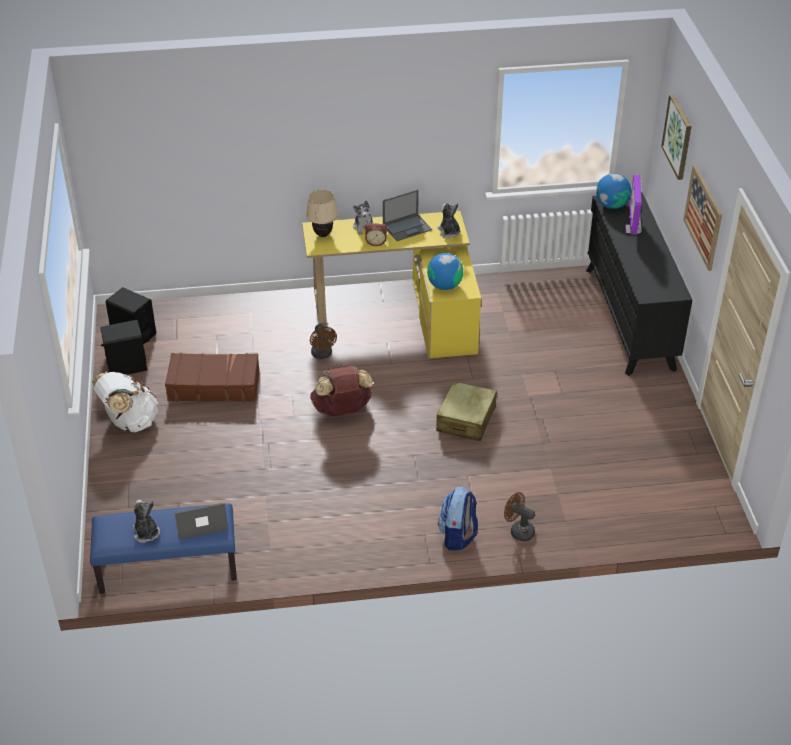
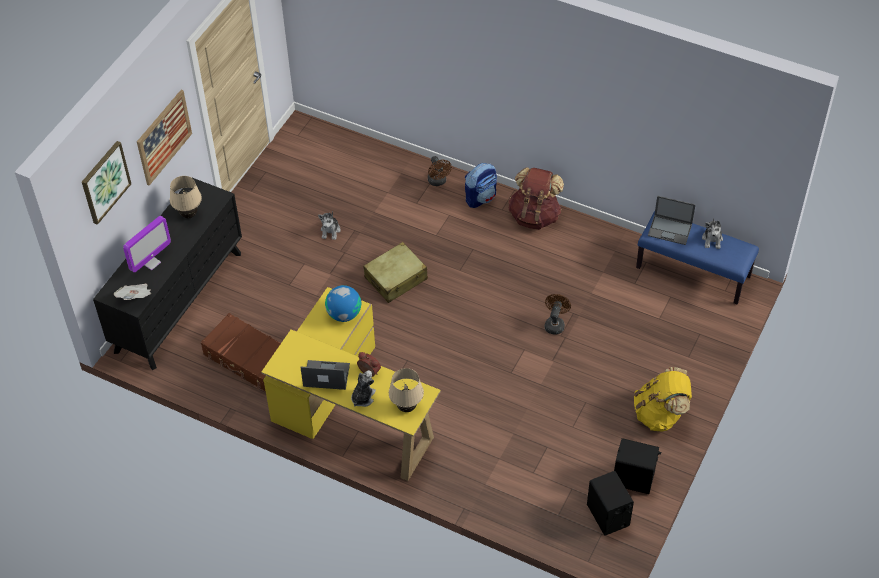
camera: 145 degrees left, 10 degrees up
(129, 421) = (660, 414): white backpack -> yellow backpack
(213, 385) = (569, 416): brown suitcase -> brown suitcase (249, 359)
(322, 355) = (456, 399): brown fan -> brown fan (555, 324)
(342, 410) = (482, 336): brown backpack -> brown backpack (535, 216)
(449, 232) = (296, 350): plush toy -> plush toy (330, 231)
(612, 205) = (135, 297): globe -> newspaper
(651, 272) = (189, 215): none -> beige table lamp

